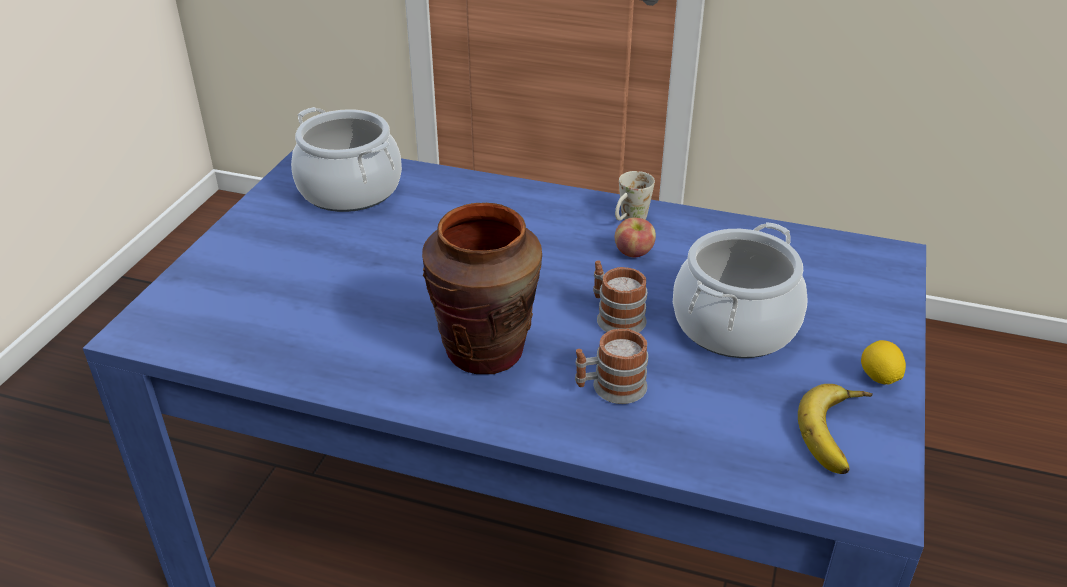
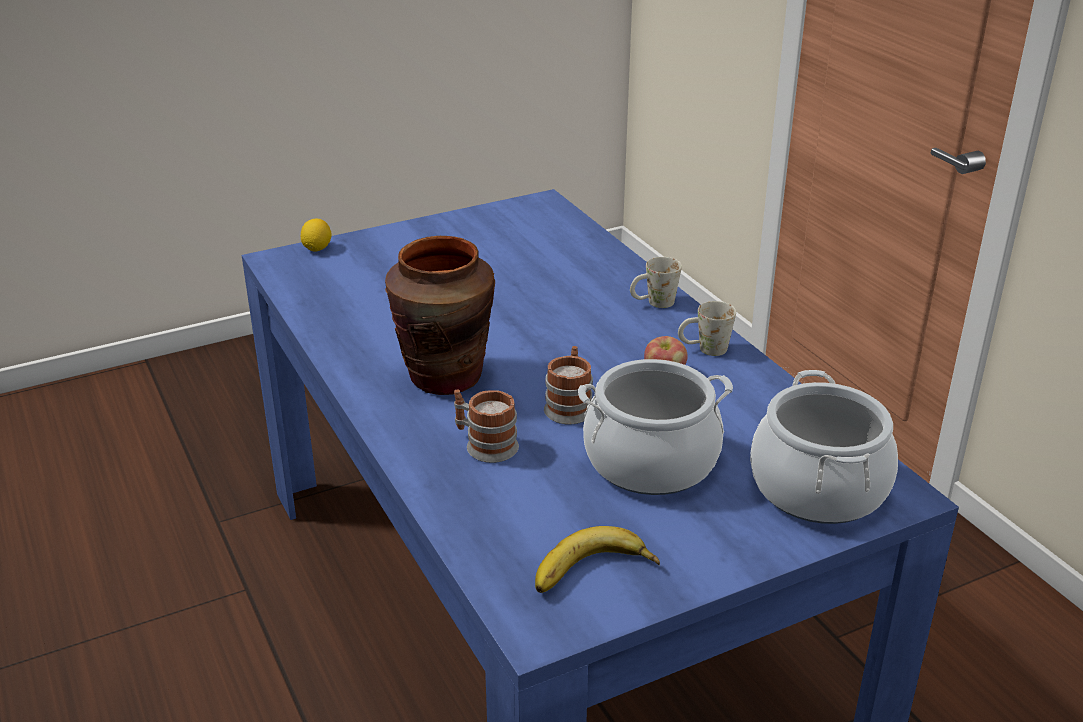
camera: 45 degrees right, 5 degrees down
(350, 189) = (532, 234): cooking pot -> cooking pot (819, 488)
(538, 202) = (653, 303): none -> white mug
(878, 378) = (700, 563): lemon -> lemon (317, 248)

